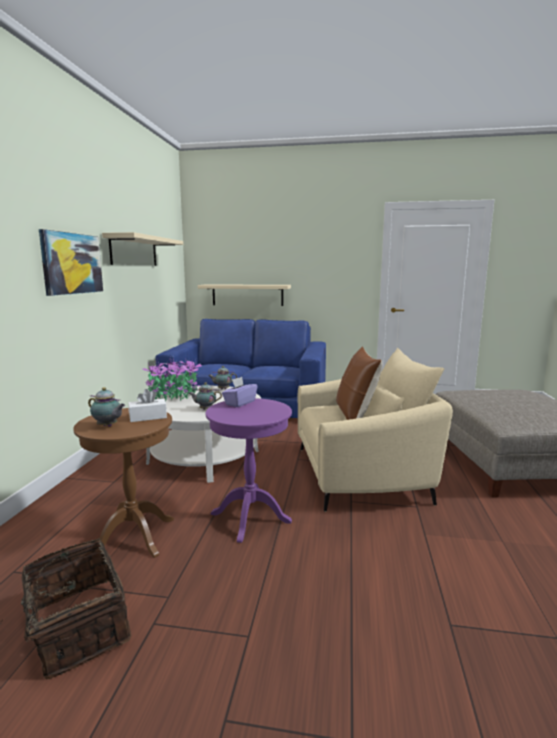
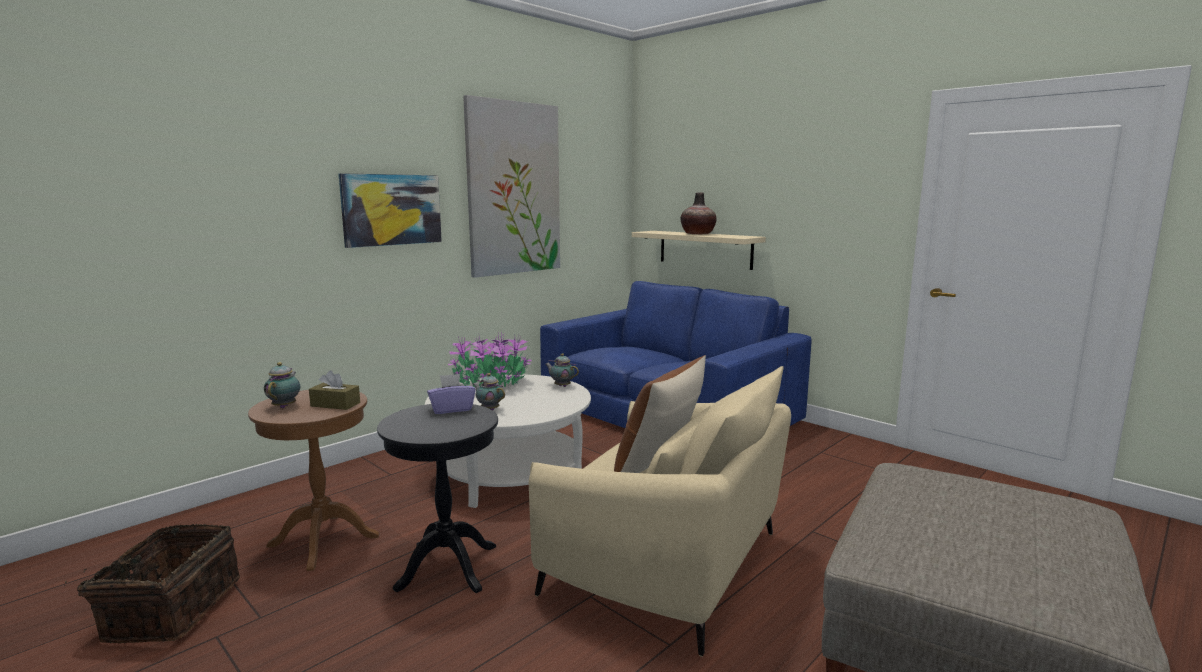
camera: 35 degrees right, 0 degrees up
(108, 426) = (285, 406): teapot -> teapot turned 150 degrees counterclockwise
(134, 251) = (514, 189): beige shelf -> picture
(148, 417) = (335, 404): white tissue box -> brown tissue box
(246, 284) = (697, 234): none -> vase
(250, 517) = (447, 567): purple side table -> black side table

